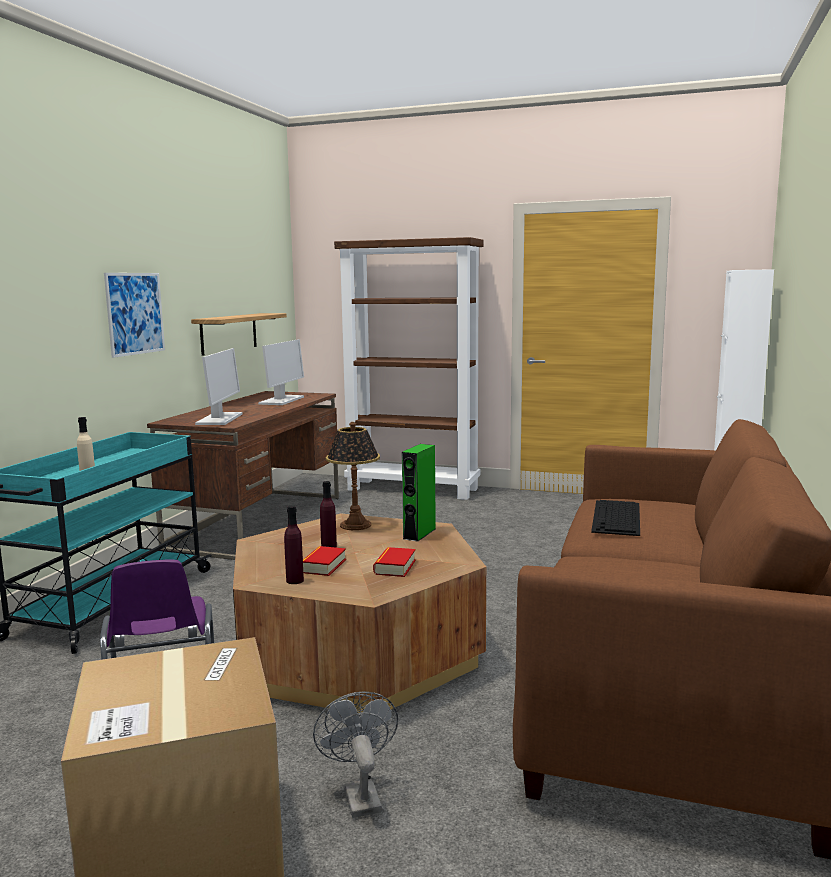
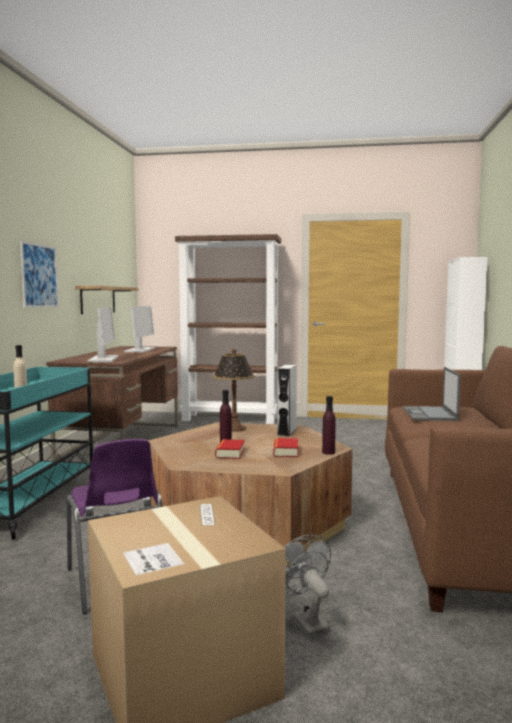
camera: 10 degrees left, 5 degrees down
(295, 580) = (215, 463): purple bottle -> purple bottle (328, 452)
(419, 533) = (286, 432): green speaker -> grey speaker
(617, 517) = (429, 414): keyboard -> laptop

